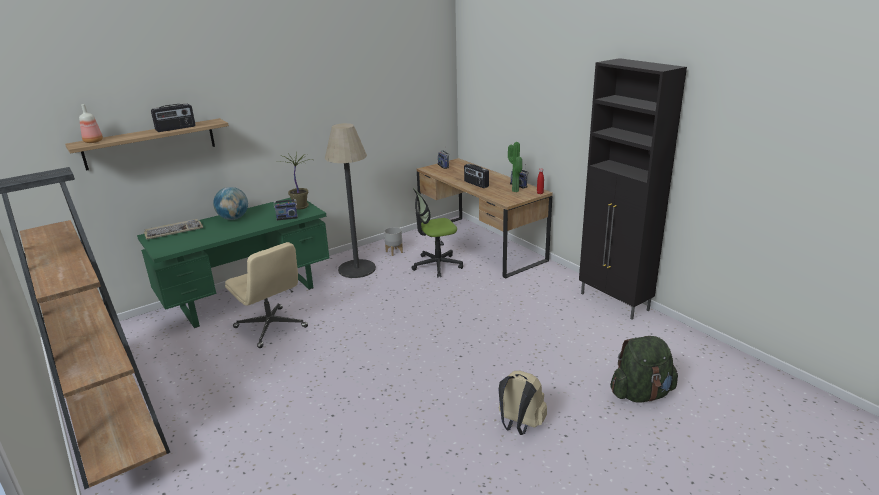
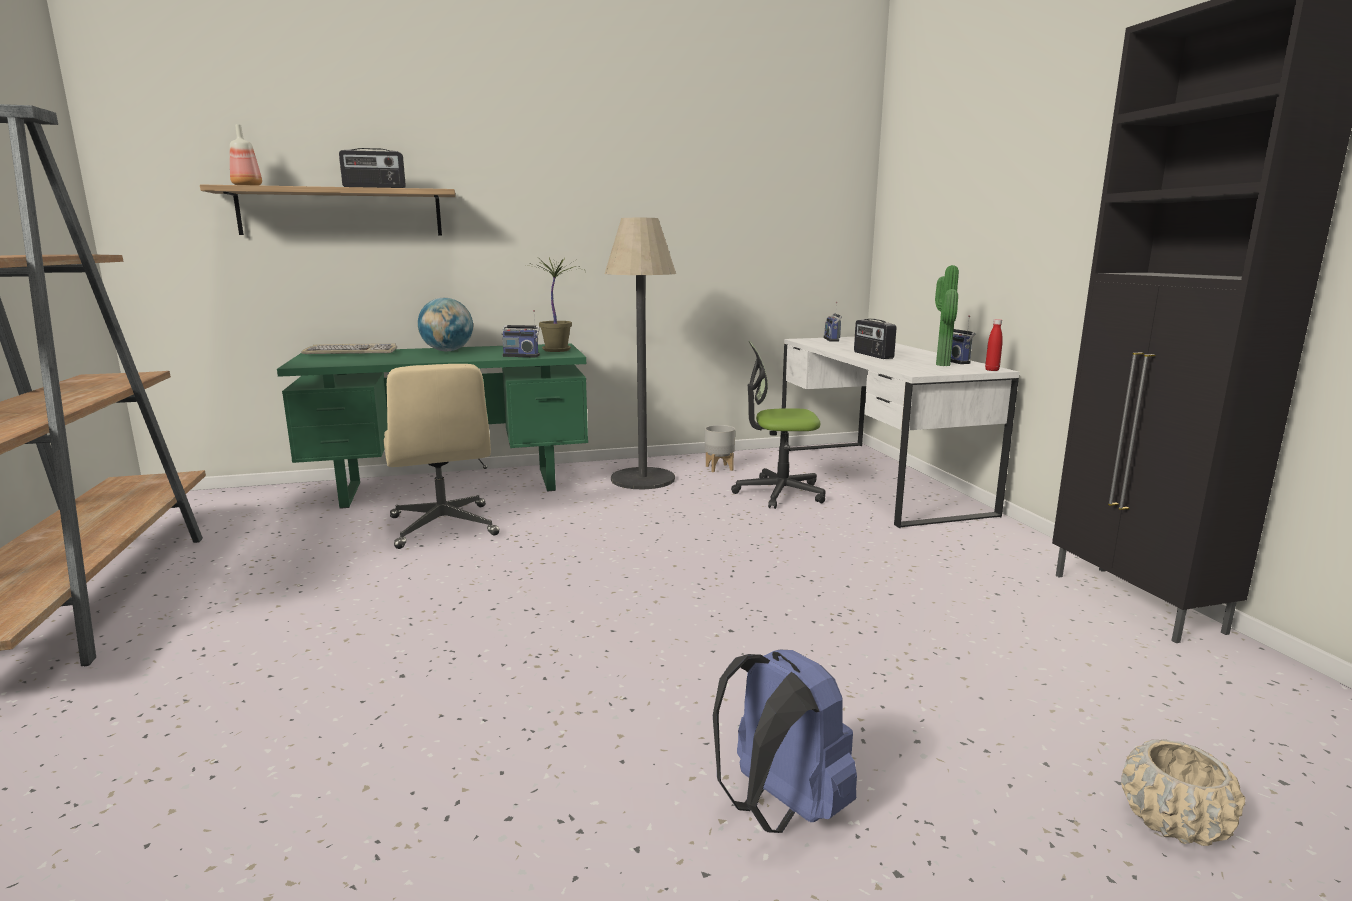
camera: 20 degrees right, 10 degrees down
(480, 245) = (874, 479): brown desk -> white desk
(519, 425) = (779, 808): beige backpack -> blue backpack
(641, 394) = (1174, 822): green backpack -> beige planter

